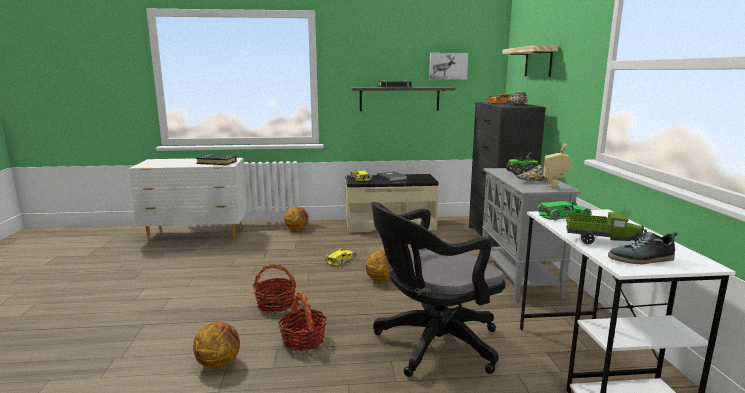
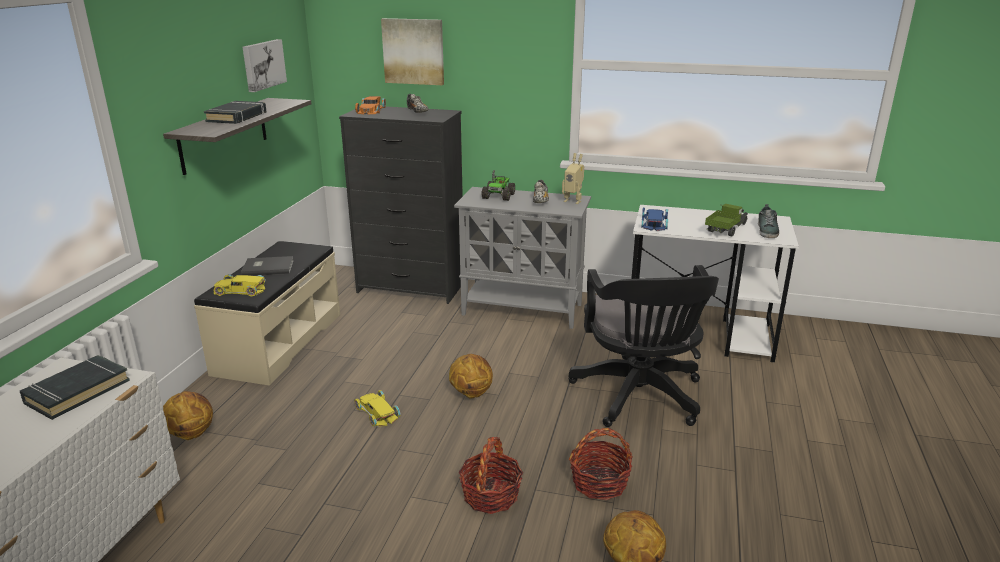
camera: 70 degrees left, 10 degrees up
(538, 62) = (413, 51): shelf -> picture
(564, 216) = (654, 223): green toy car -> blue toy car

